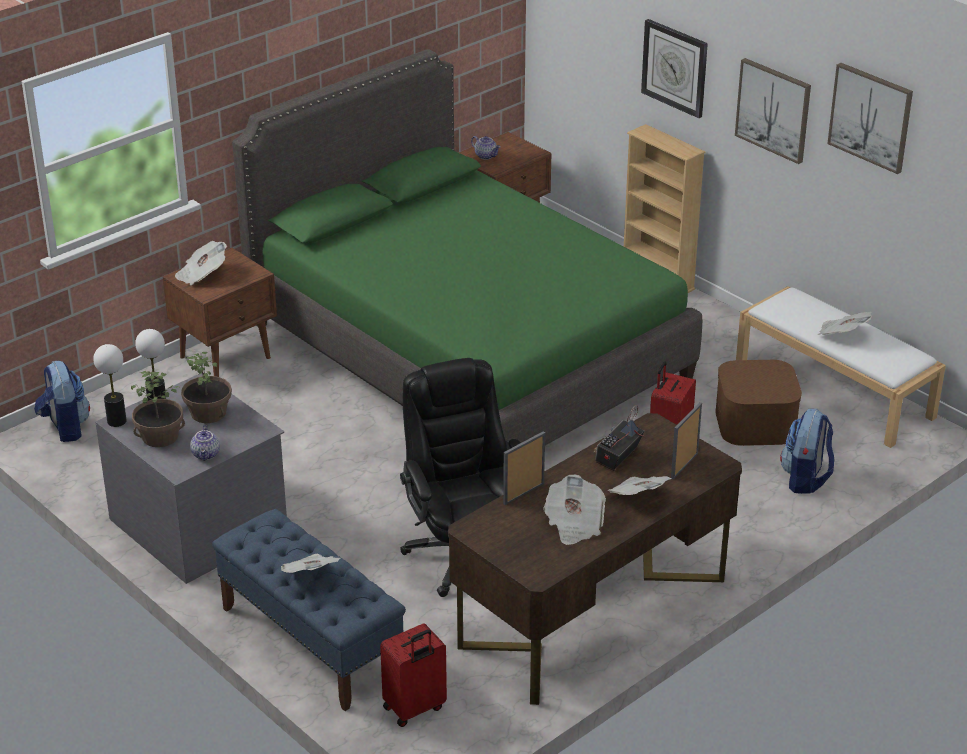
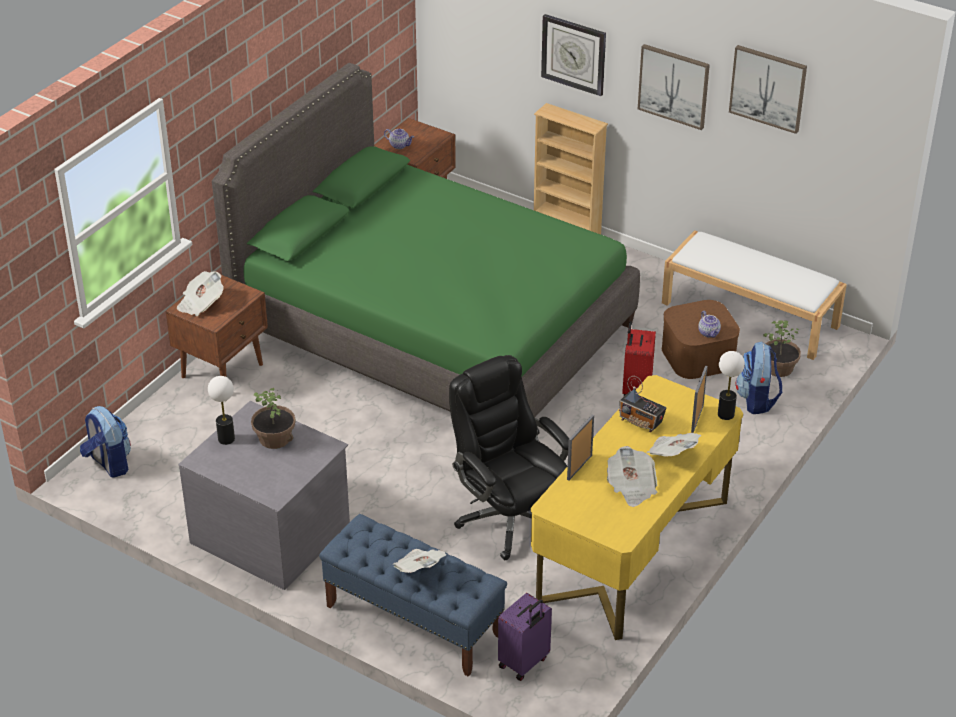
camera: 15 degrees left, 5 degrees up
(117, 421) = (198, 460): table lamp -> table lamp (726, 414)
(160, 437) = (243, 468): potted plant -> potted plant (779, 368)
(206, 454) = (292, 478): teapot -> teapot (709, 333)
(414, 709) = (524, 663): red suitcase -> purple suitcase
(593, 612) = (633, 549): brown desk -> yellow desk
(617, 458) = (641, 422): radio -> radio turned 75 degrees counterclockwise
(842, 335) = (757, 270): newspaper -> none

